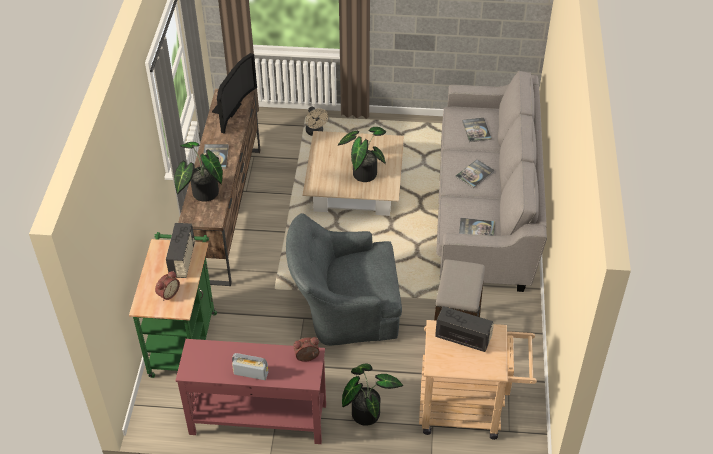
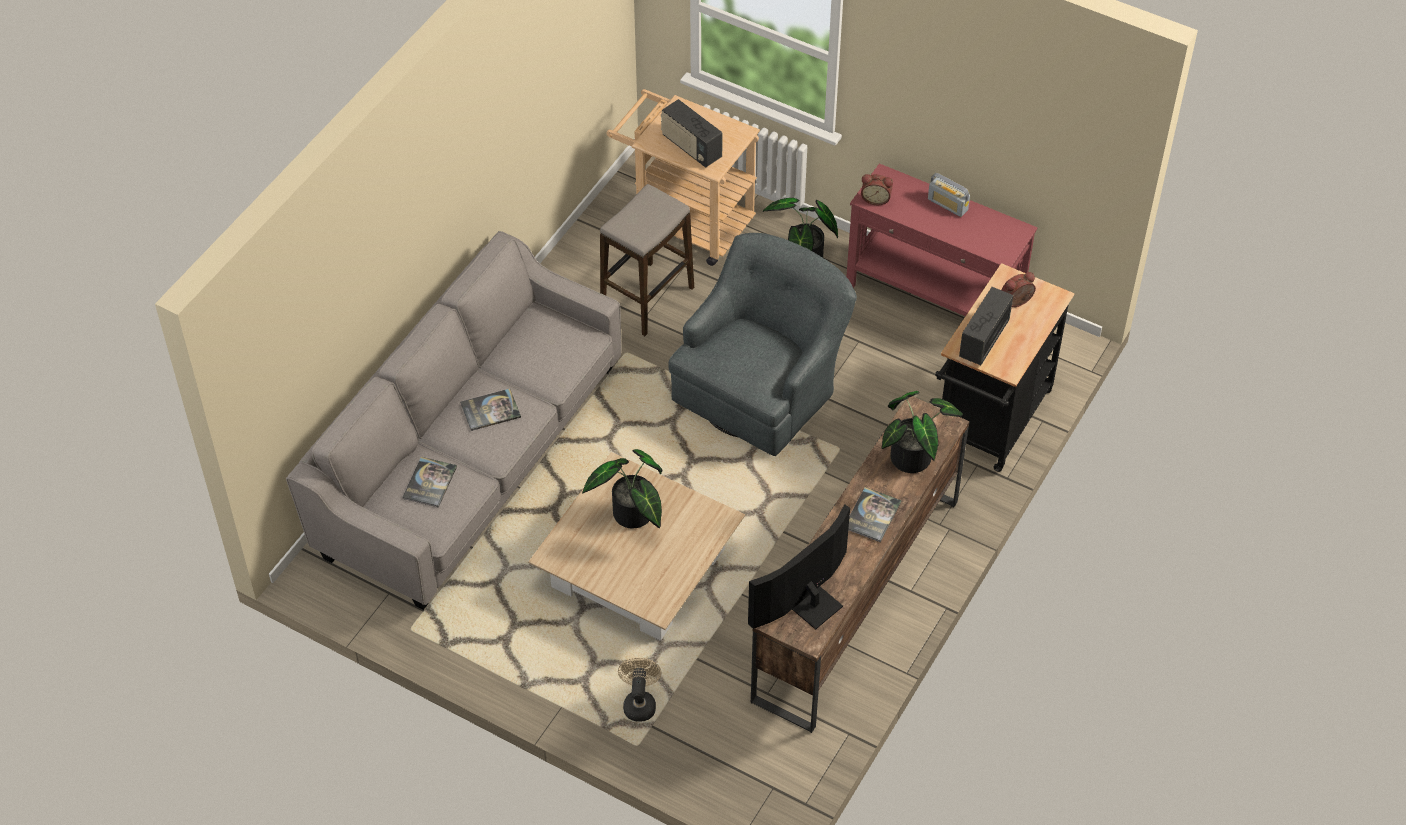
camera: 155 degrees left, 5 degrees up
(184, 339) = (990, 424): green cart -> black cart
(344, 309) = (762, 387): grey armchair -> grey armchair turned 75 degrees counterclockwise
(476, 229) = (551, 329): book -> none

